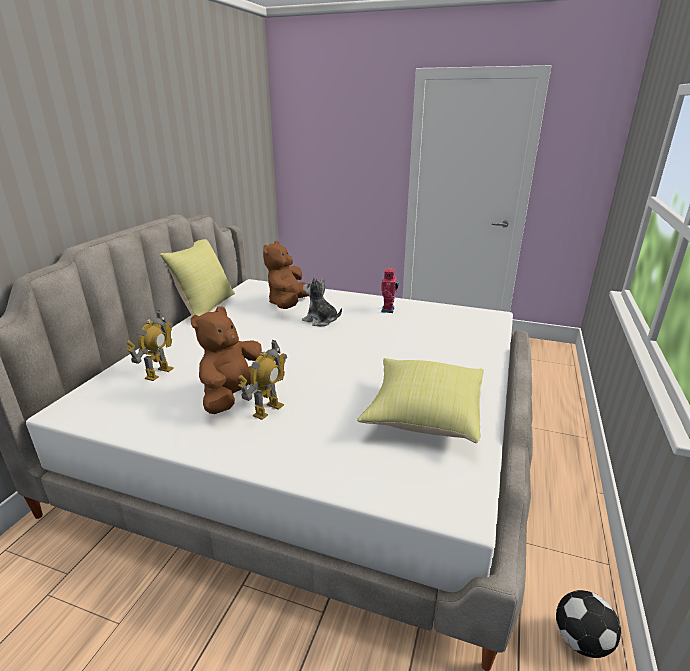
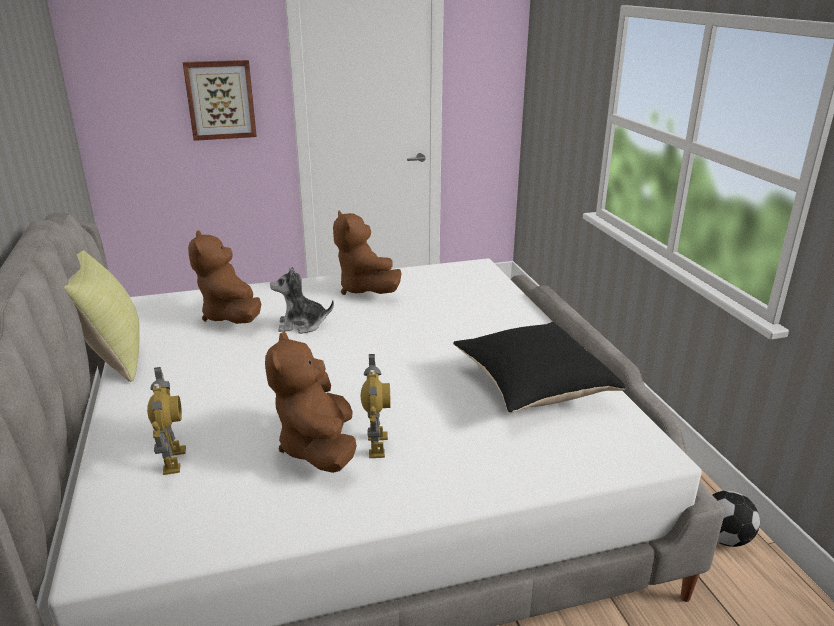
camera: 35 degrees left, 0 degrees up
(360, 162) = (220, 100): none -> picture
(389, 310) = (365, 289): toy robot -> brown plush toy
(423, 414) = (531, 387): yellow pillow -> black pillow

